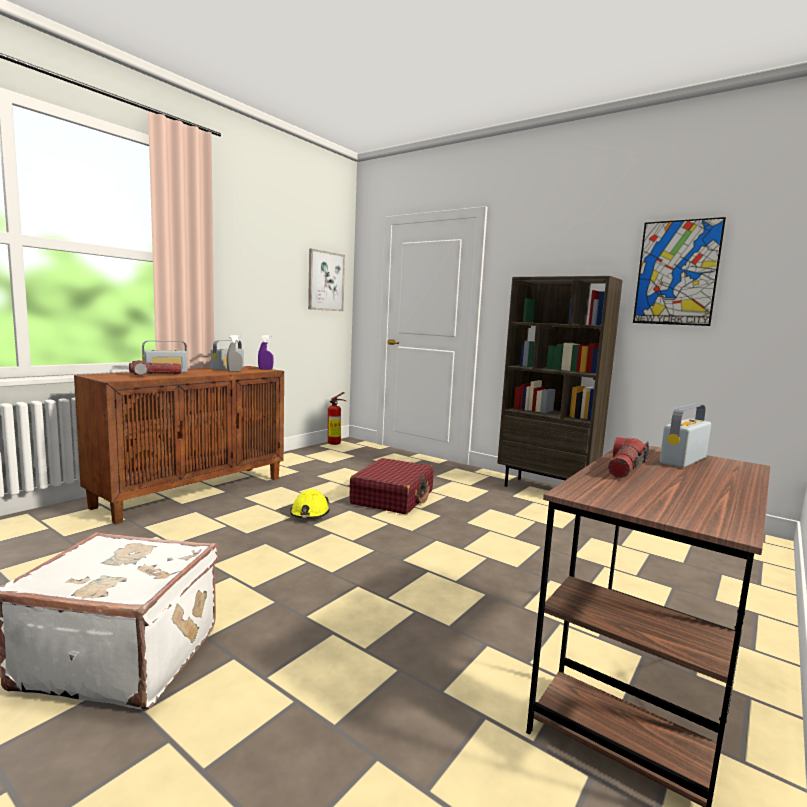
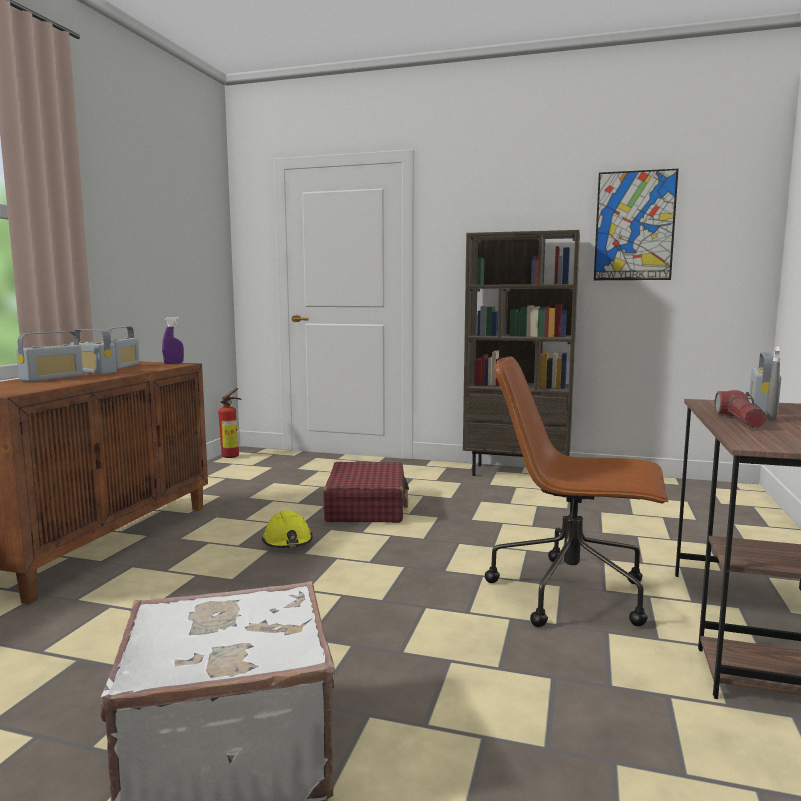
camera: 20 degrees left, 0 degrees up
(155, 375) = (50, 382): flashlight -> none
(200, 370) = (94, 372): none -> radio
(234, 371) = (142, 369): grey spray bottle -> grey spray bottle (770, 418)
(325, 281) = (203, 243): picture -> none
(490, 603) = (572, 593): none -> brown office chair

